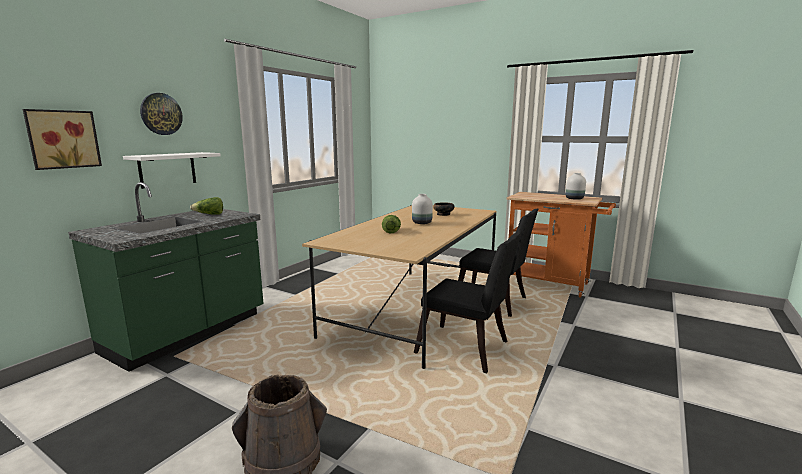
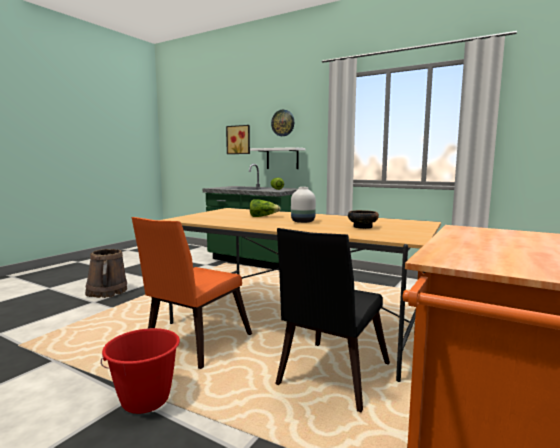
camera: 90 degrees right, 5 degrees down
(467, 350) = (193, 345): black chair -> orange chair
(554, 358) = (145, 400): none -> red bucket
(575, 199) = (496, 256): white vase -> none

